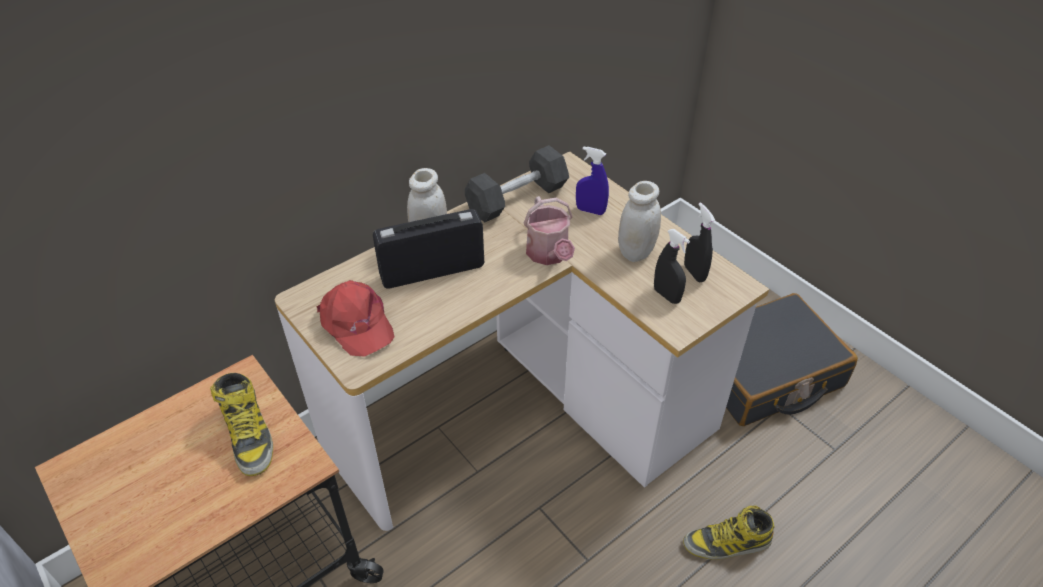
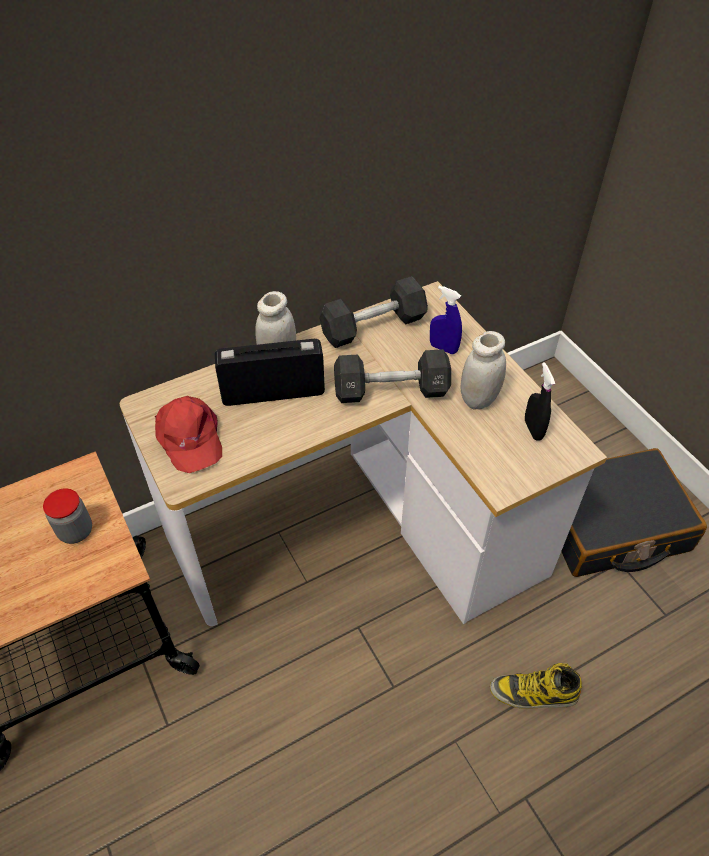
camera: 10 degrees right, 5 degrees up
(249, 435) = (76, 531): boot -> jar
(549, 255) = (391, 390): watering can -> black dumbbell
(666, 295) = (499, 450): black spray bottle -> none

